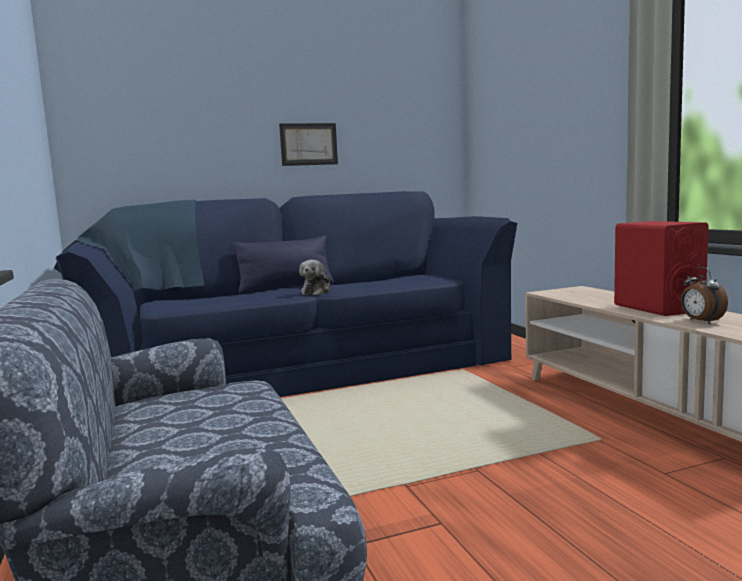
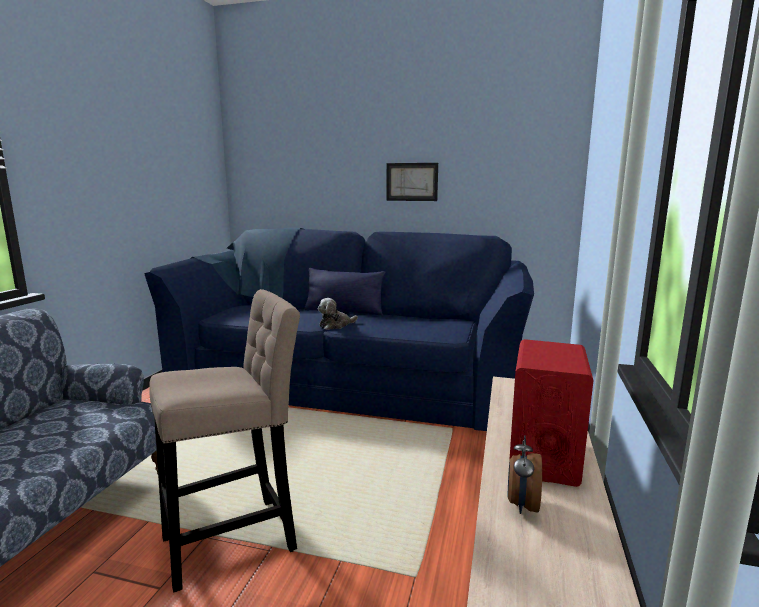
camera: 35 degrees right, 5 degrees up
(439, 476) = (237, 539): none -> beige stool

